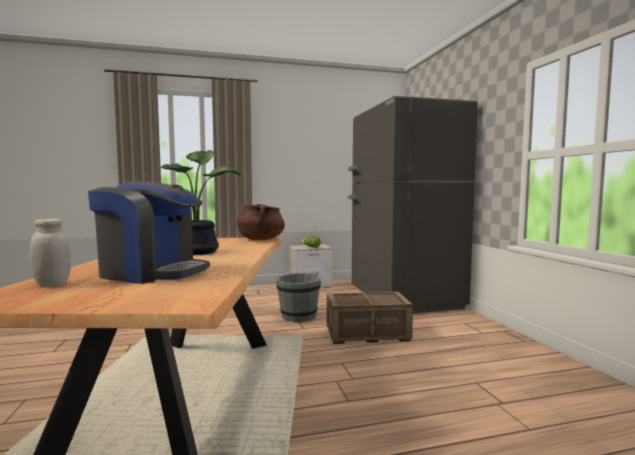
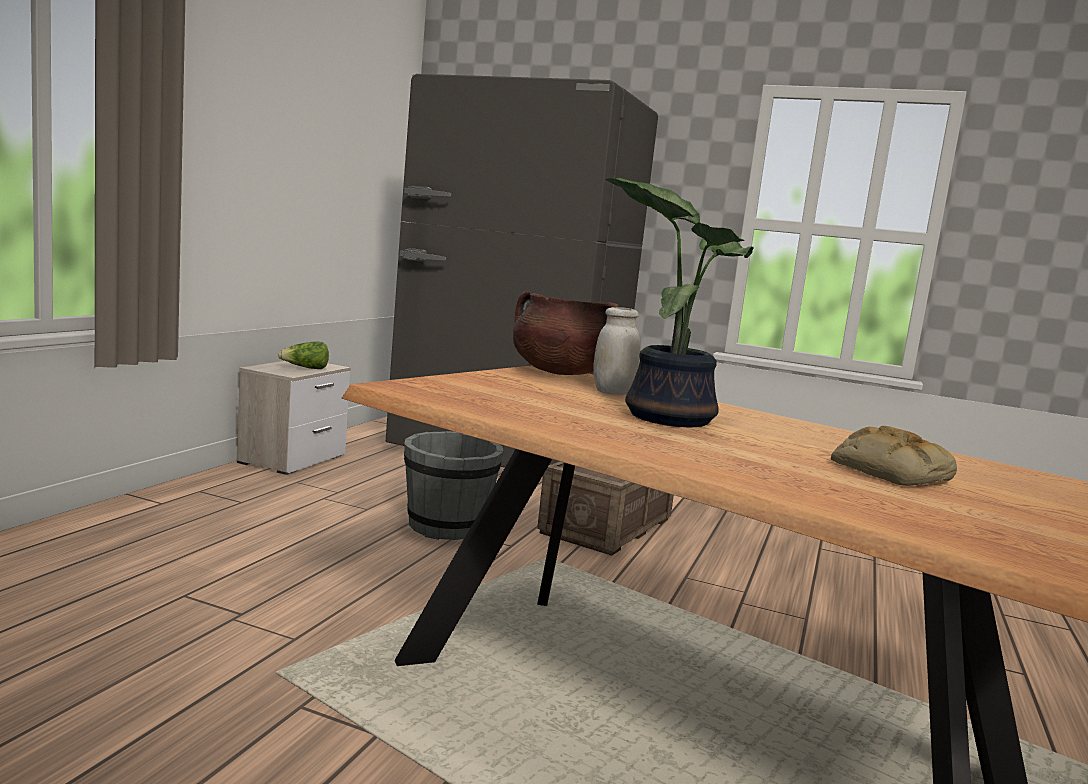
camera: 55 degrees left, 5 degrees up
(52, 284) = (962, 527): white jar -> white jar (613, 392)
(152, 273) = (887, 472): coffee machine -> bread

